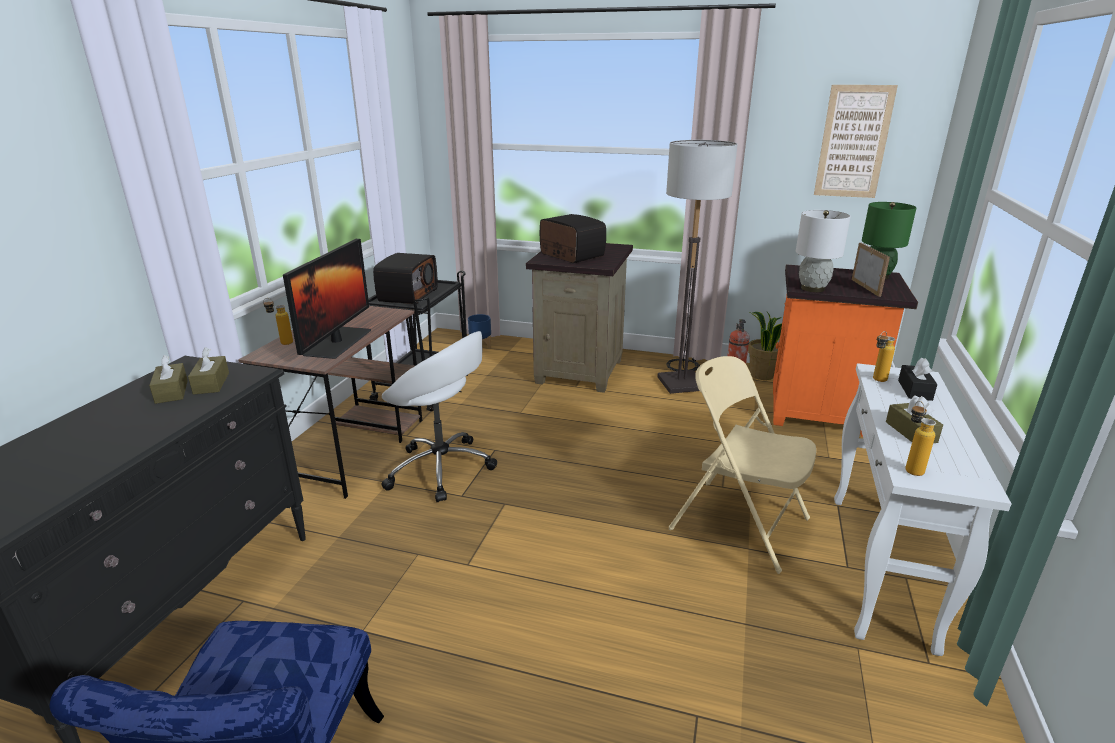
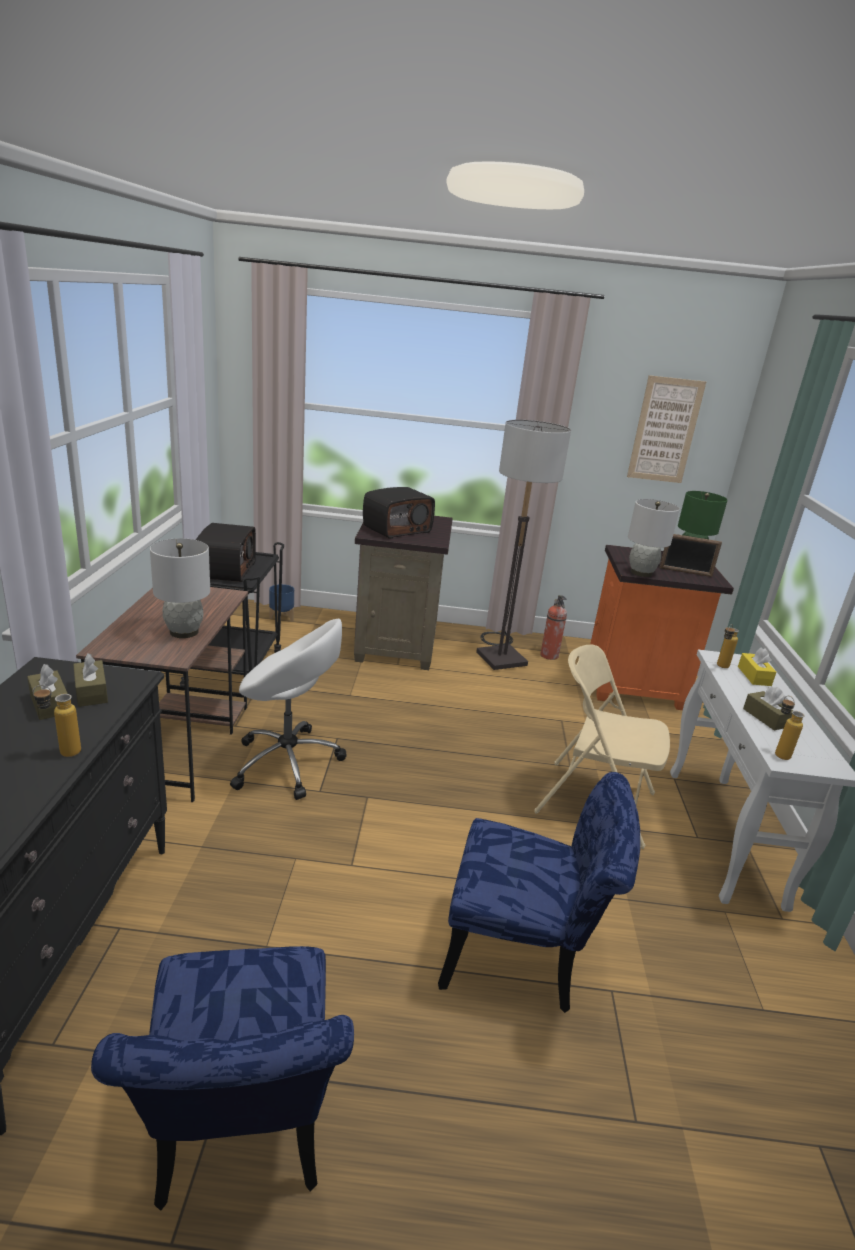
camera: 15 degrees left, 0 degrees up
(282, 343) = (117, 633): bottle -> bottle (62, 752)
(338, 342) = (184, 632): monitor -> white table lamp
(570, 255) = (397, 529): radio -> radio turned 105 degrees clockwise
(612, 668) = (525, 955): none -> blue chair
(761, 375) = (572, 648): potted plant -> none
(866, 287) = (685, 572): picture frame -> picture frame turned 120 degrees clockwise
(914, 390) = (754, 676): black tissue box -> yellow tissue box

